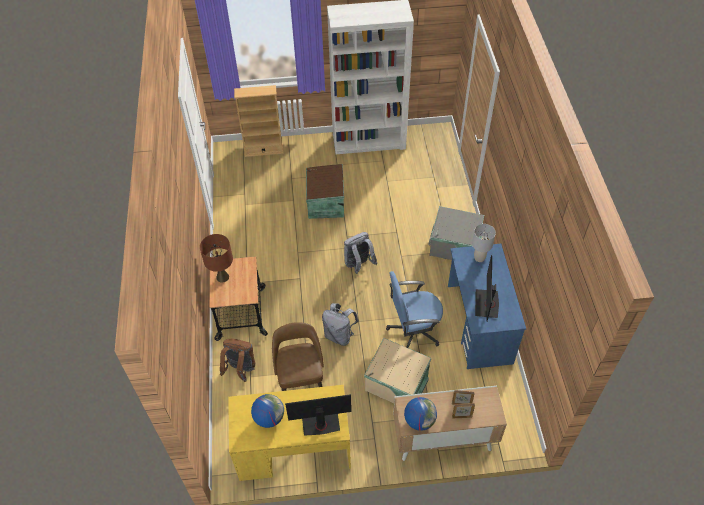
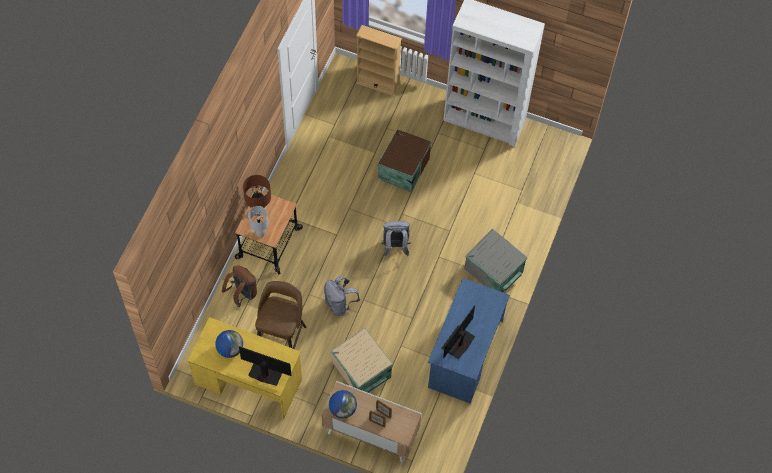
camera: 25 degrees right, 10 degrees up
(413, 330) = (405, 331): blue office chair -> none
(479, 258) = (480, 299): grey table lamp -> grey table lamp (260, 233)

